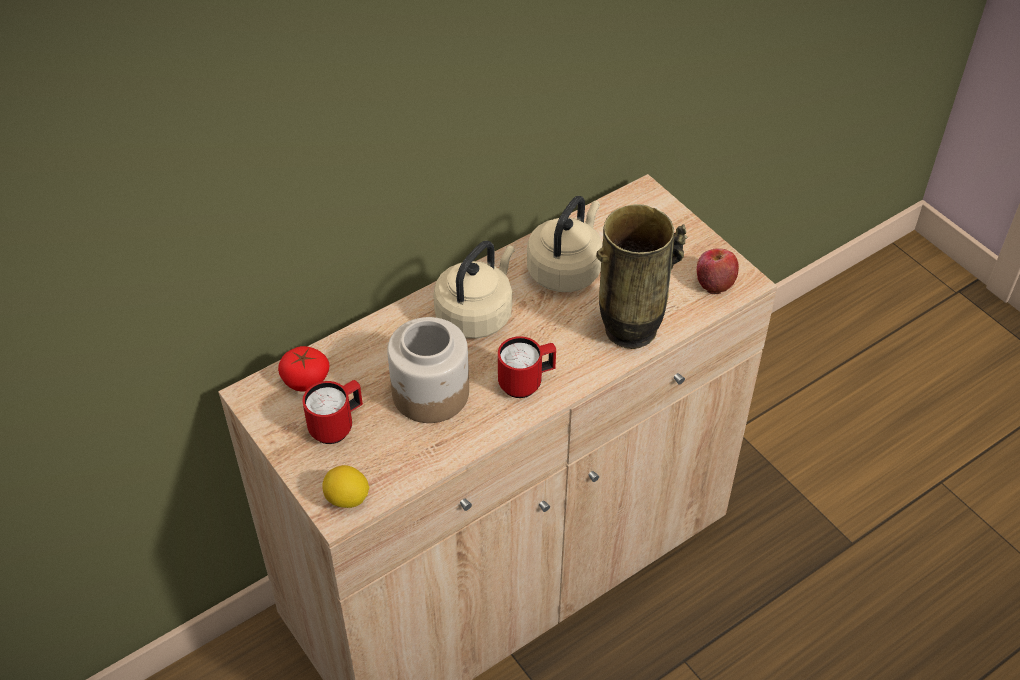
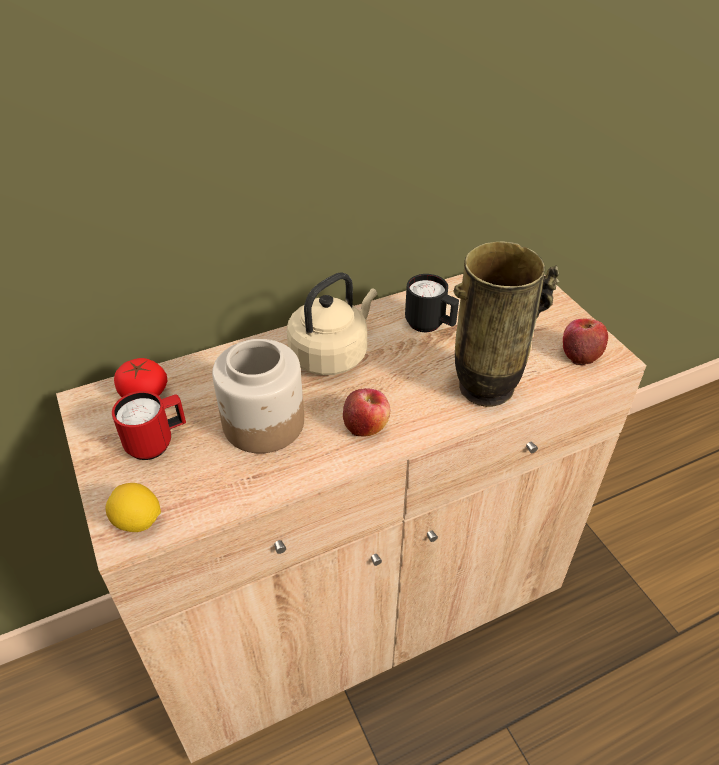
camera: 10 degrees right, 5 degrees down
(526, 383) = (366, 426): red mug -> apple
(566, 269) = (430, 325): beige kettle -> black mug

